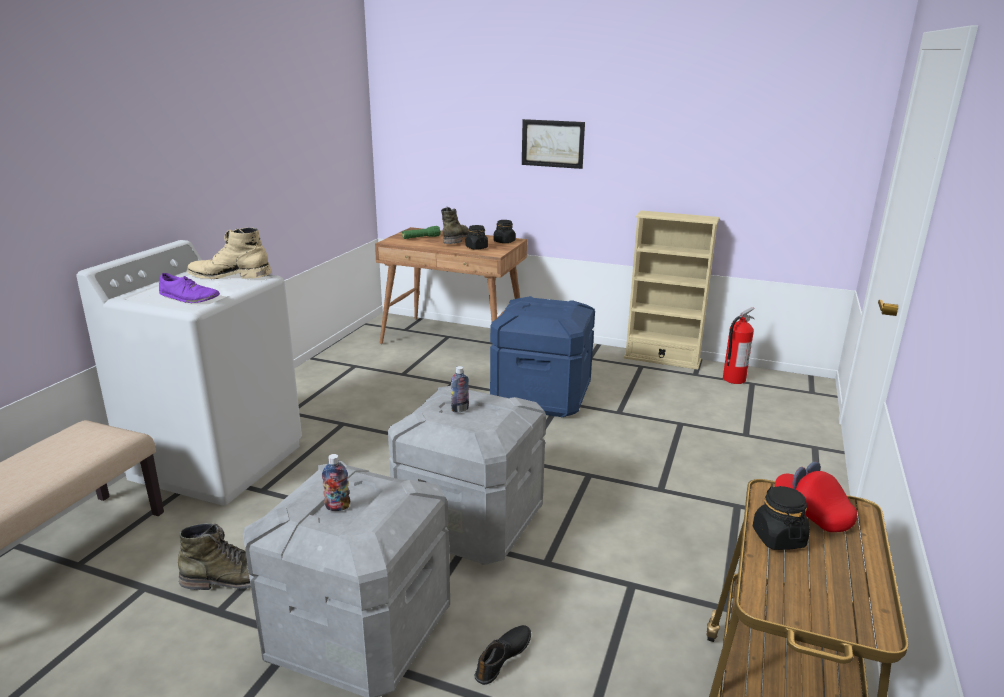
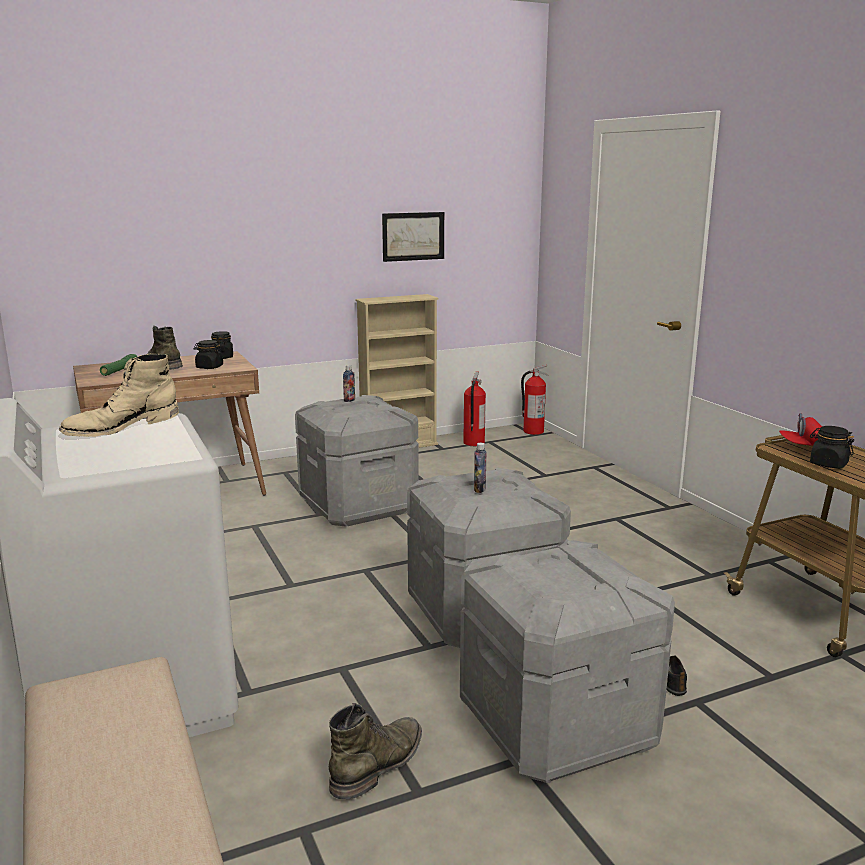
camera: 45 degrees left, 5 degrees down
(189, 298) = (153, 453): purple shoe -> none
(337, 507) = (568, 578): bottle -> bottle (349, 400)
(542, 397) = (358, 505): blue storage box -> grey storage box
(552, 143) = (252, 239): picture -> picture (413, 236)
(816, 388) = (533, 431): none -> fire extinguisher

